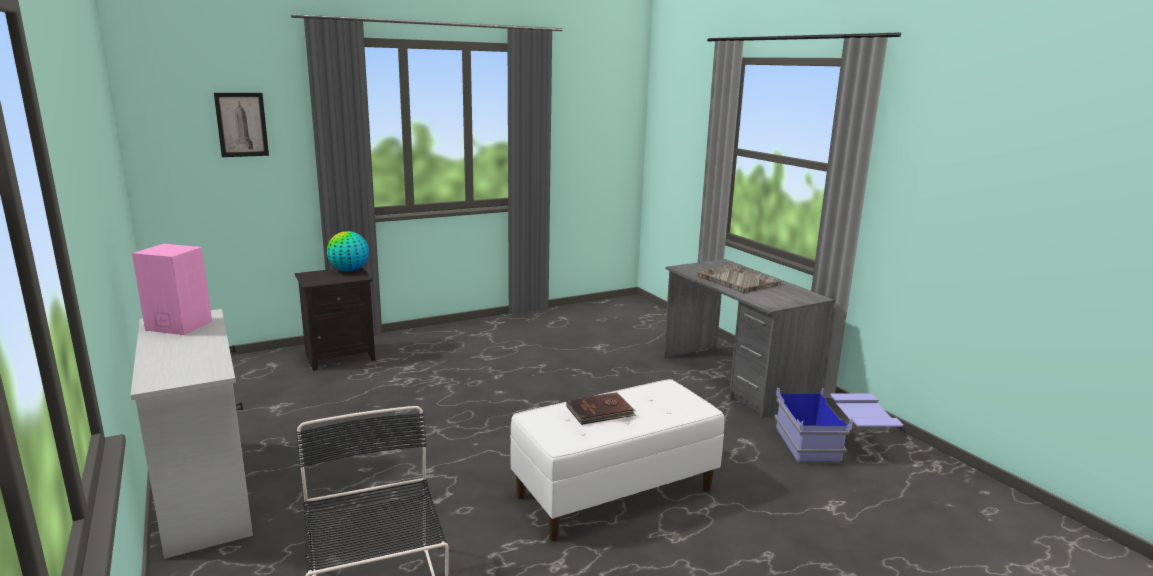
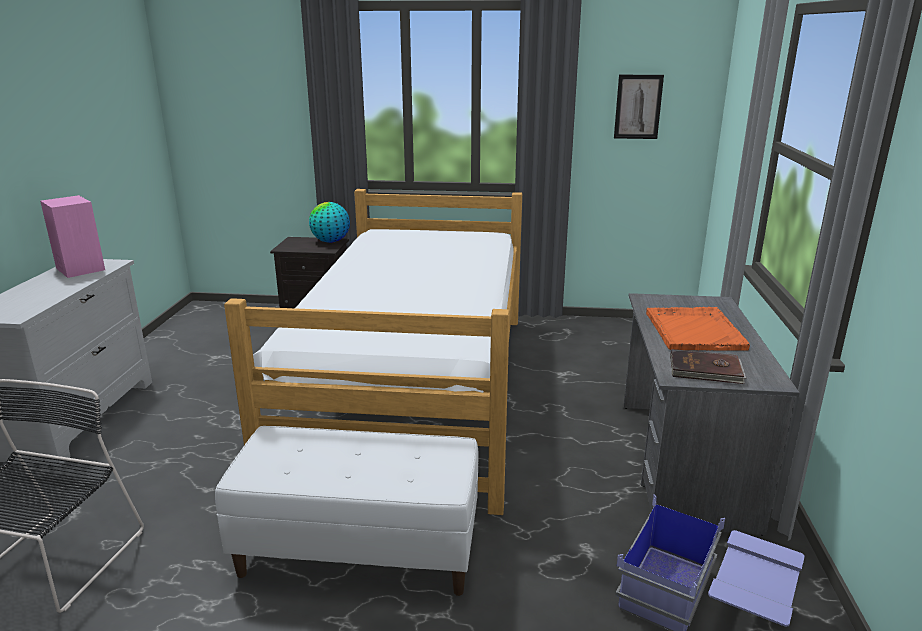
camera: 35 degrees right, 5 degrees up
(242, 124) = (252, 91): picture -> picture (638, 107)
(506, 383) = (416, 389): none -> bed
(600, 411) = (338, 452): brown book -> brown book (706, 370)
(737, 280) = (694, 330): grey tray -> orange tray

